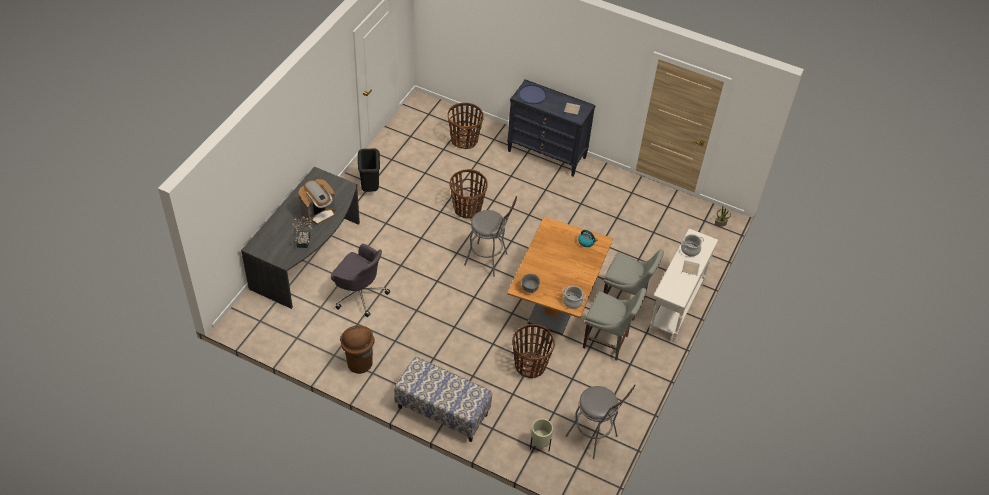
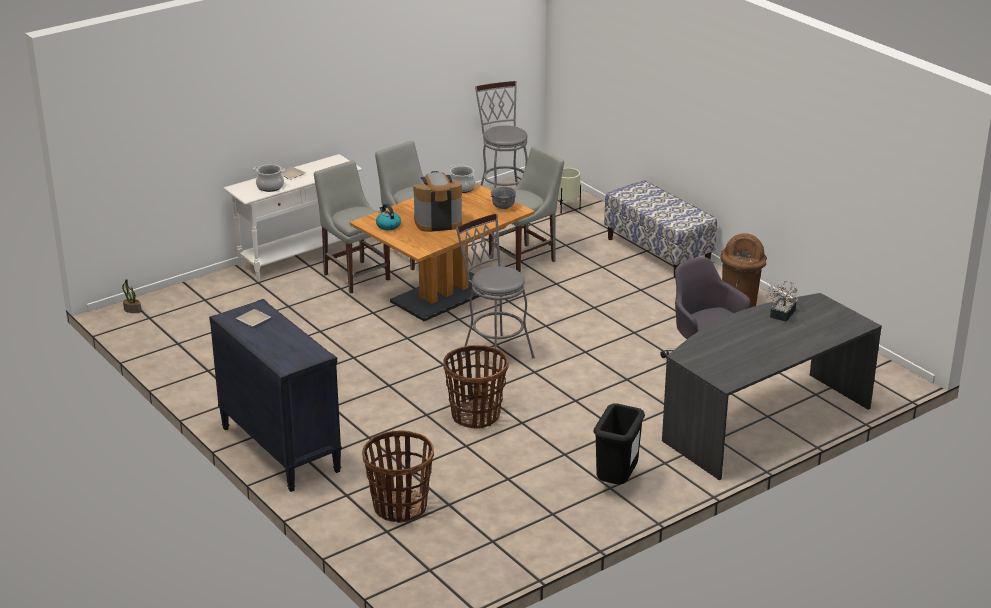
camera: 150 degrees left, 20 degrees down
(319, 213) = (745, 336): coffee machine -> coffee machine (438, 222)
(530, 365) = (525, 259): basket -> grey chair
(532, 94) = (293, 353): blue tray -> none

